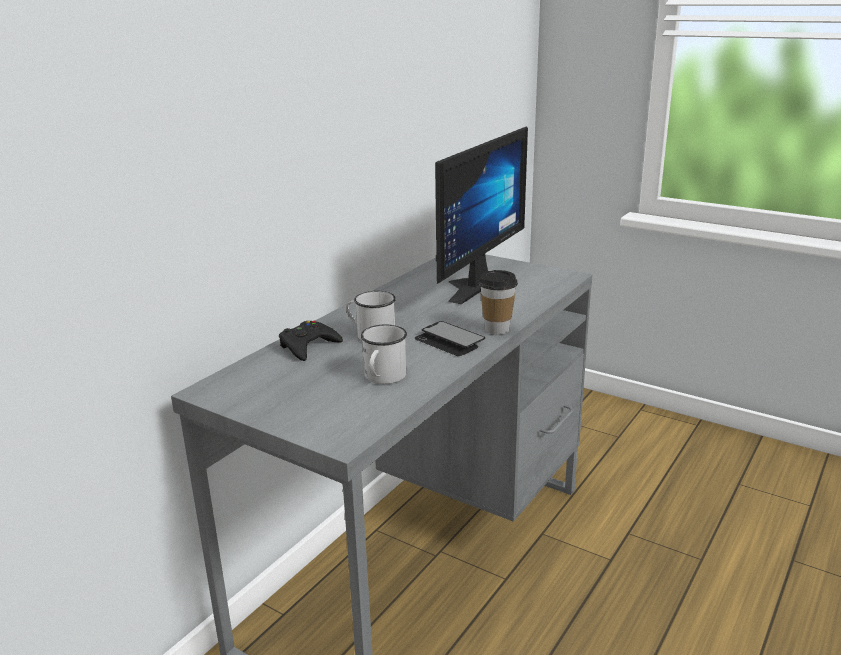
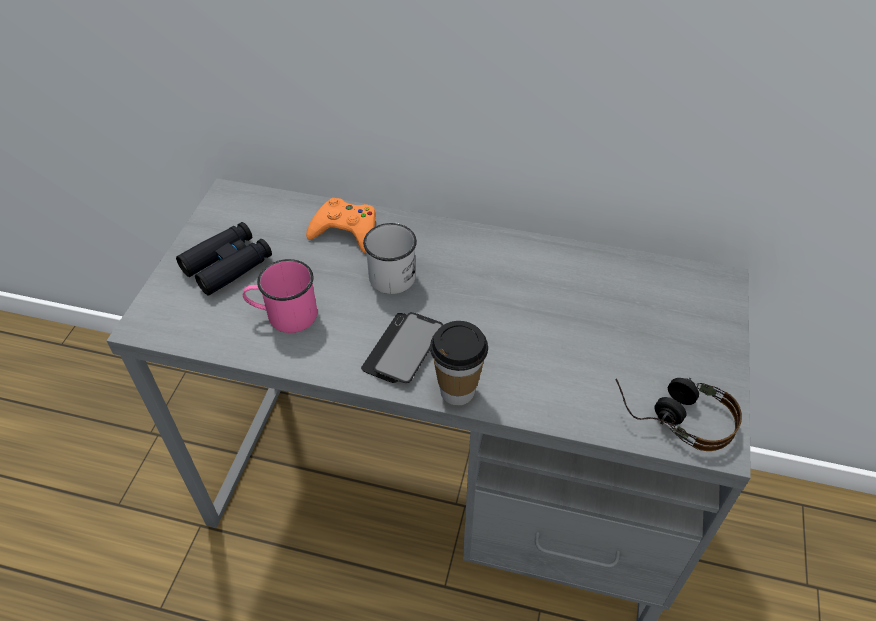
camera: 70 degrees right, 25 degrees up
(301, 397) = (227, 265): none -> black binoculars
(308, 346) = (346, 230): black game controller -> orange game controller
(383, 378) = (284, 315): white mug -> pink mug
(467, 284) = (603, 321): monitor -> none
(545, 281) = (673, 414): none -> headphones

